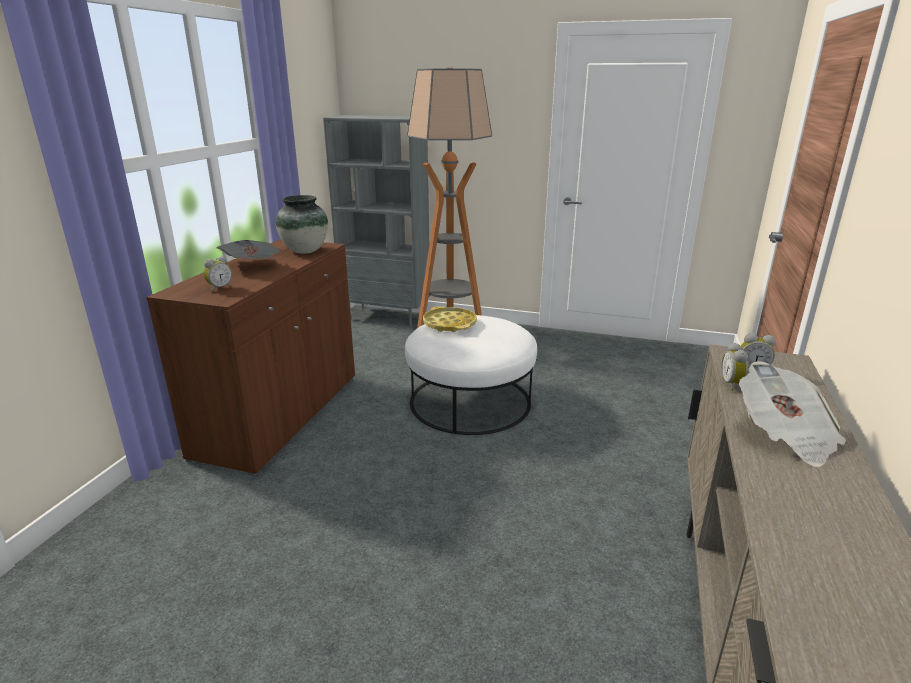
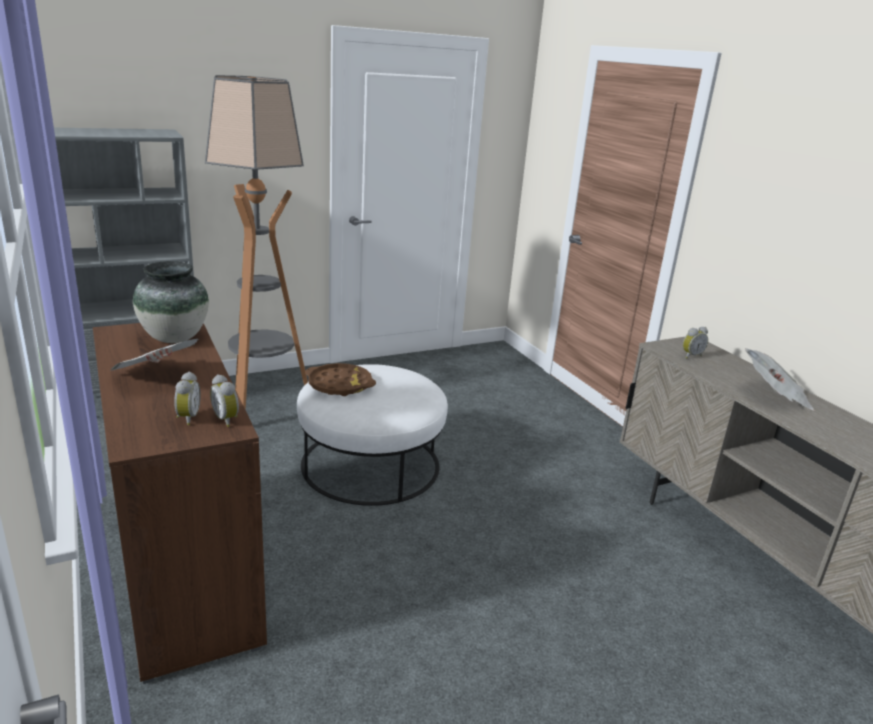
camera: 45 degrees left, 0 degrees up
(449, 324) = (340, 385): yellow tray -> brown tray
(732, 385) = (701, 371): alarm clock -> alarm clock (227, 419)

